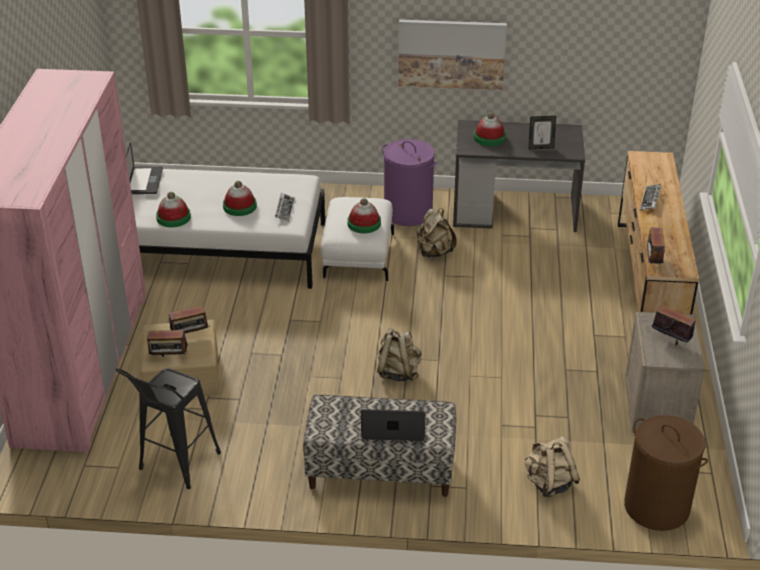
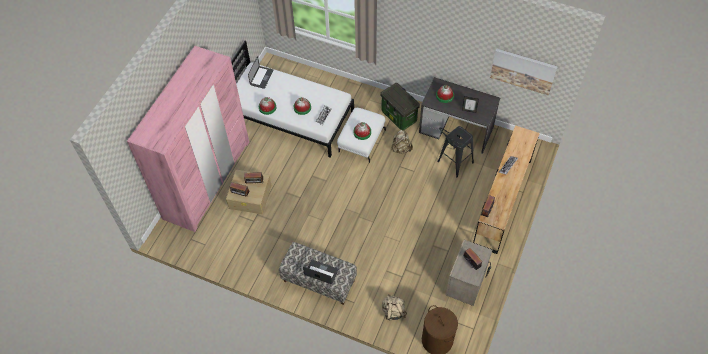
camera: 20 degrees right, 20 degrees up
(174, 466) = (229, 251): black stool -> black stool (452, 164)
(398, 372) = (351, 224): beige backpack -> none
(408, 213) = (399, 116): purple laundry basket -> storage box
(451, 53) = (433, 47): picture -> picture (523, 71)

